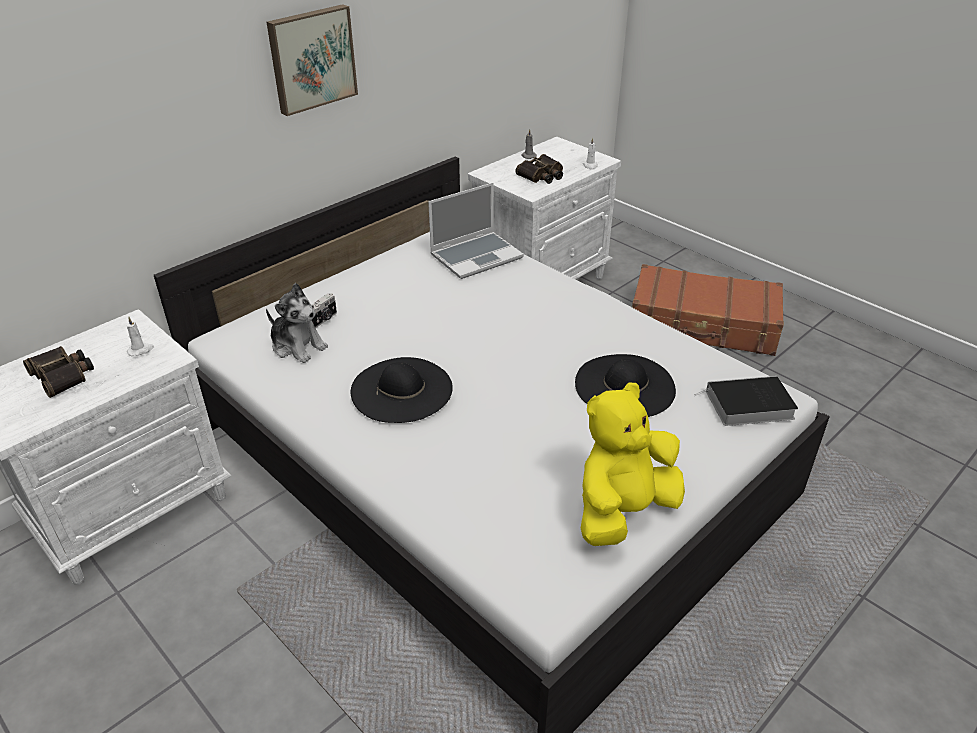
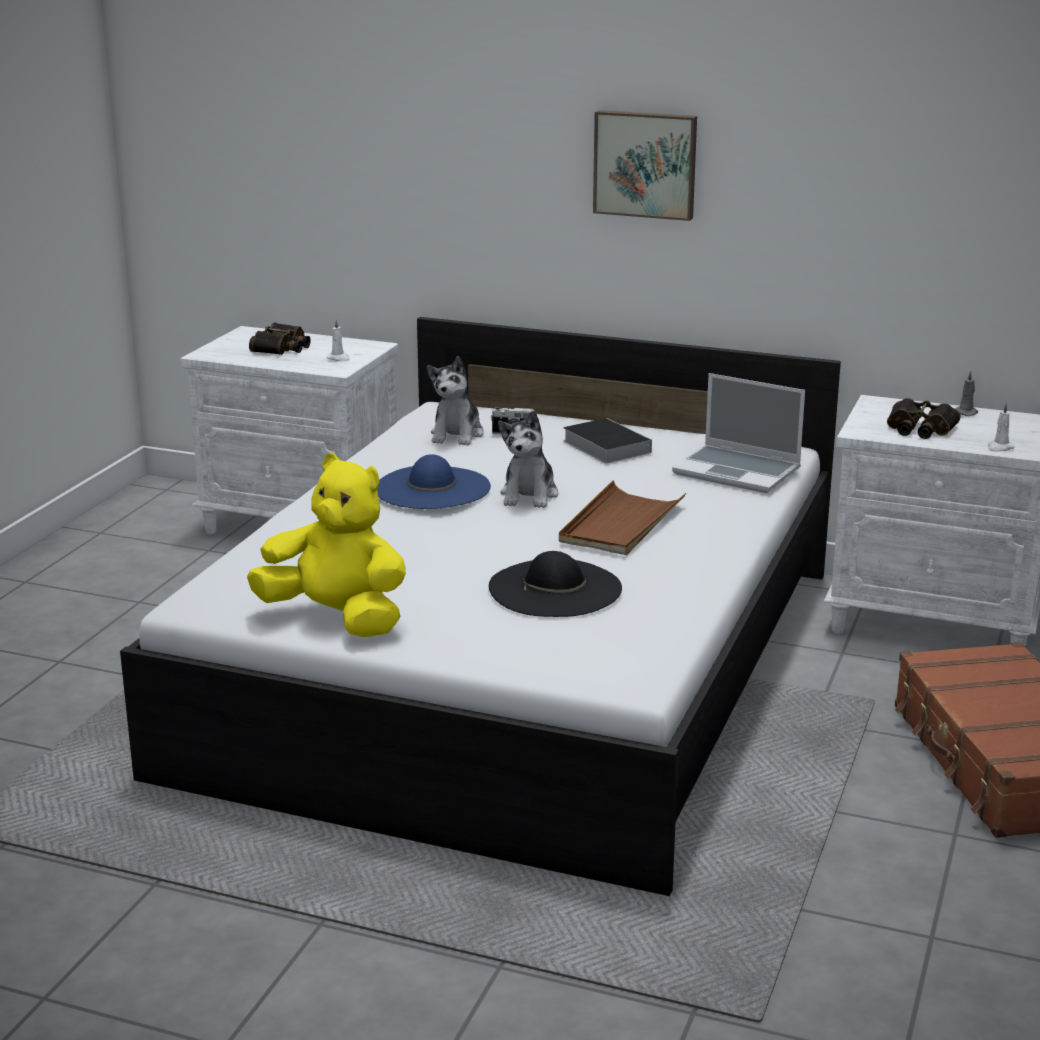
camera: 65 degrees right, 15 degrees down
(402, 389) = (432, 488): black hat -> blue hat
(451, 348) = (529, 495): none -> plush toy
(530, 326) = (620, 524): none -> brown tray
(747, 406) = (587, 660): book -> book (604, 446)

